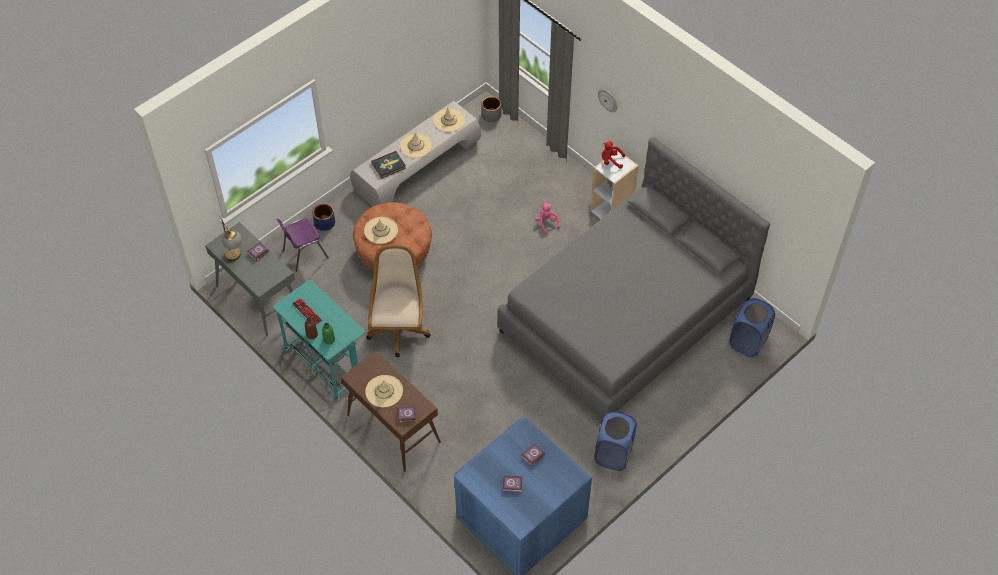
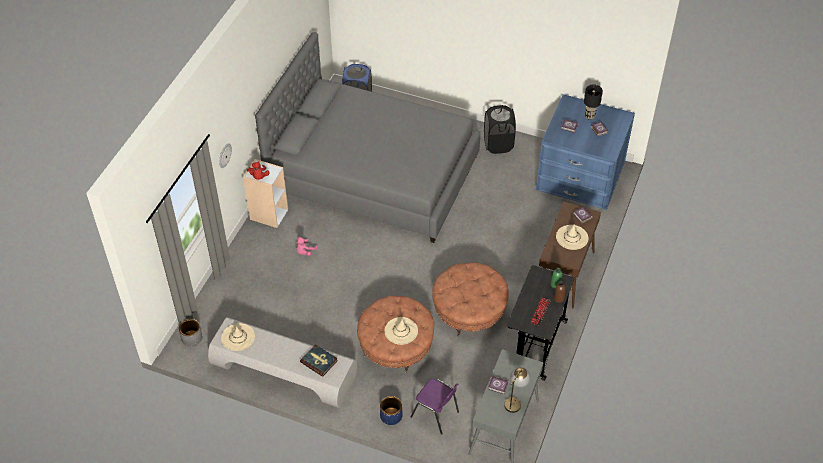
camera: 115 degrees left, 5 degrees down
(326, 362) = (535, 345): turquoise desk -> black desk
(398, 325) = (469, 310): office chair -> brown ottoman
(416, 146) = (283, 350): beige hat -> none
(539, 486) = (589, 116): none -> black table lamp
(613, 454) = (498, 144): blue laundry basket -> black laundry basket

